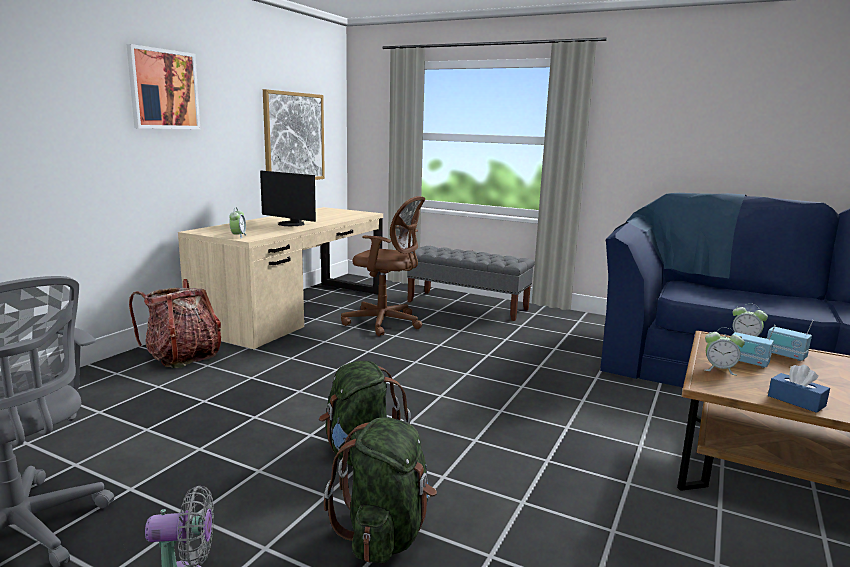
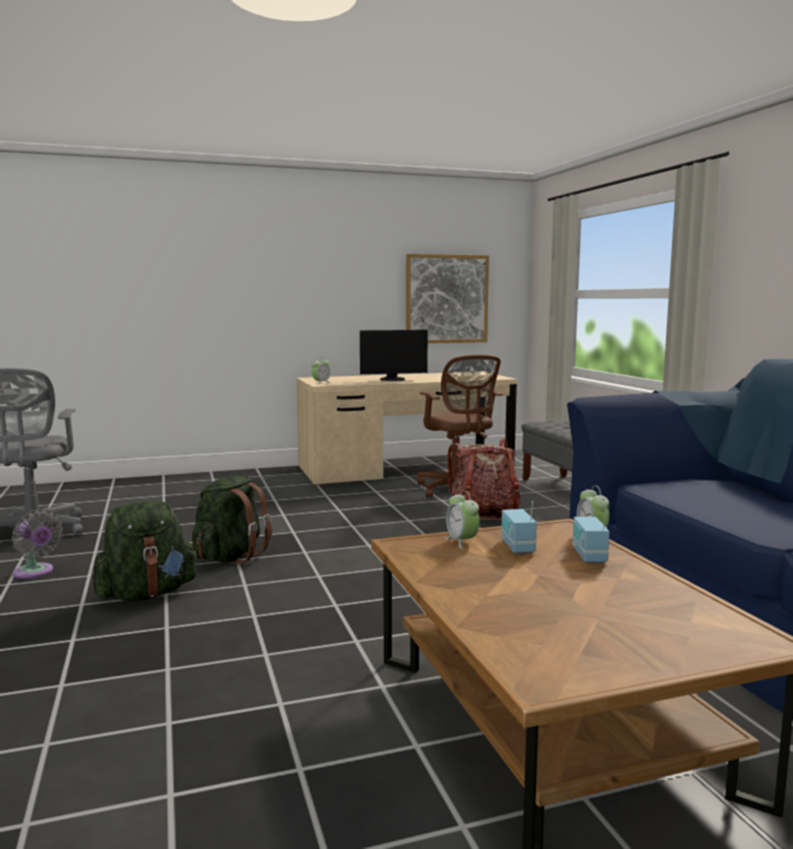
camera: 45 degrees right, 5 degrees down
(164, 89) = (295, 259): picture -> none
(183, 356) = (265, 479): backpack -> backpack (484, 514)
(290, 224) = (393, 379): monitor -> monitor turned 90 degrees counterclockwise
(796, 401) = (437, 574): blue tissue box -> none

